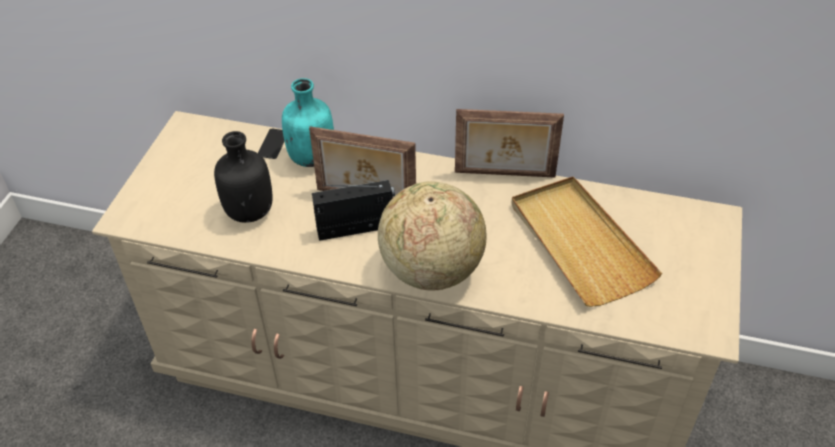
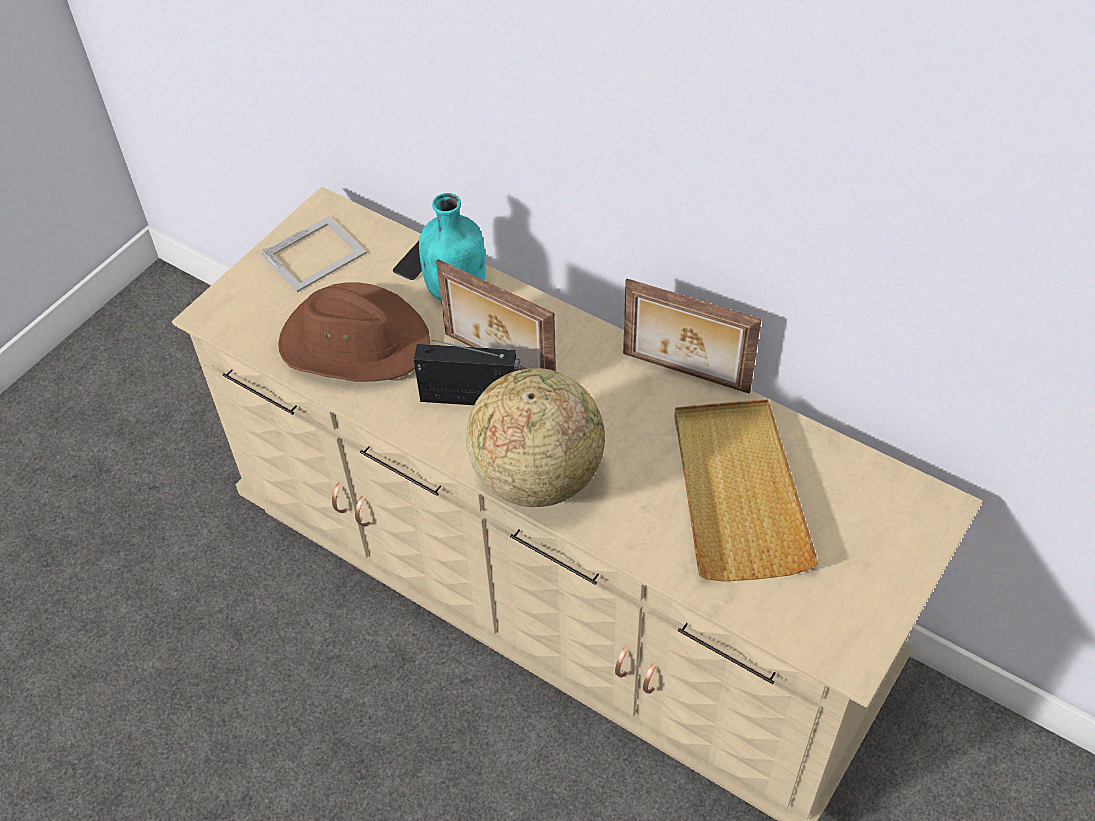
camera: 20 degrees right, 5 degrees up
(190, 157) = (315, 253): none -> picture frame
(249, 211) = (354, 341): black bottle -> brown hat

